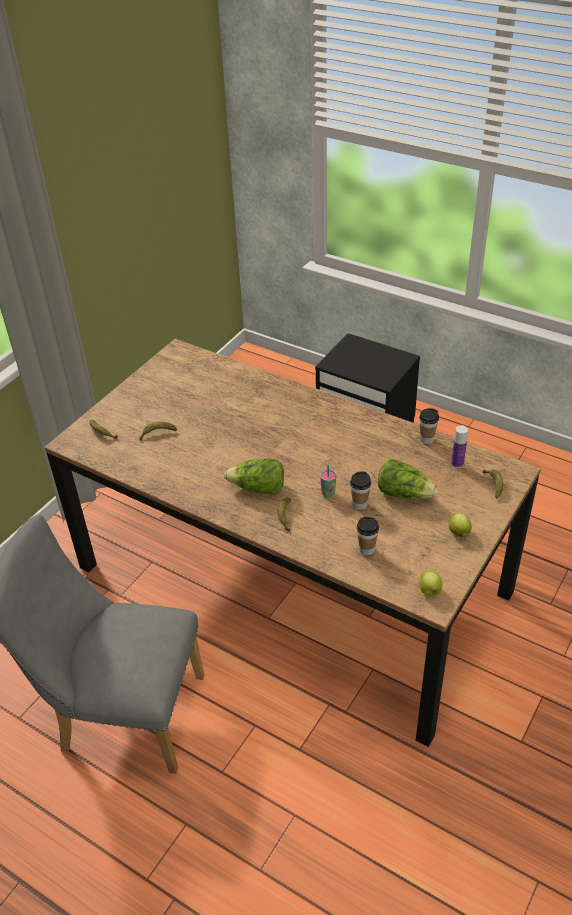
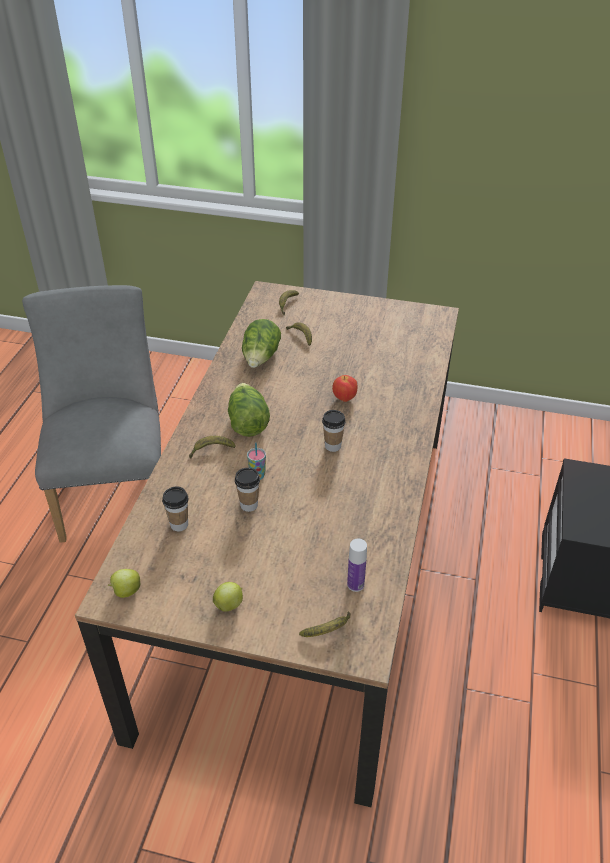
camera: 70 degrees right, 0 degrees up
(257, 426) = (344, 398): none -> apple
(404, 493) = (280, 541): lettuce -> lettuce (261, 358)
(426, 439) = (389, 546): cup -> cup (333, 446)

